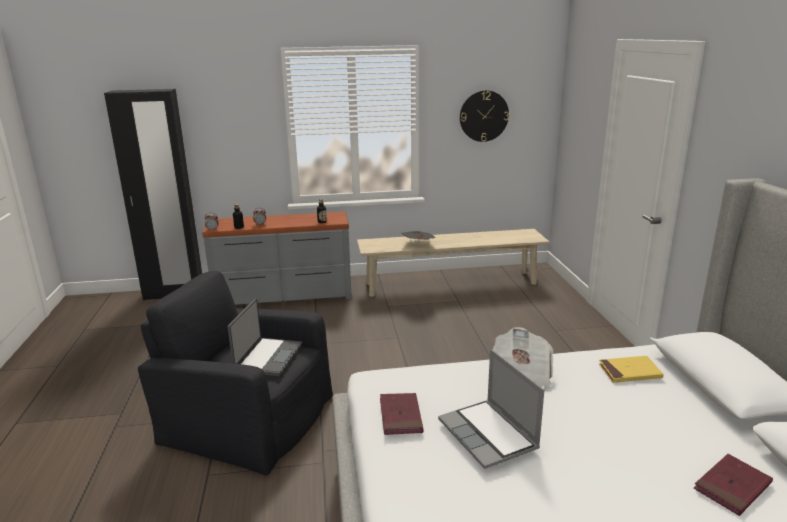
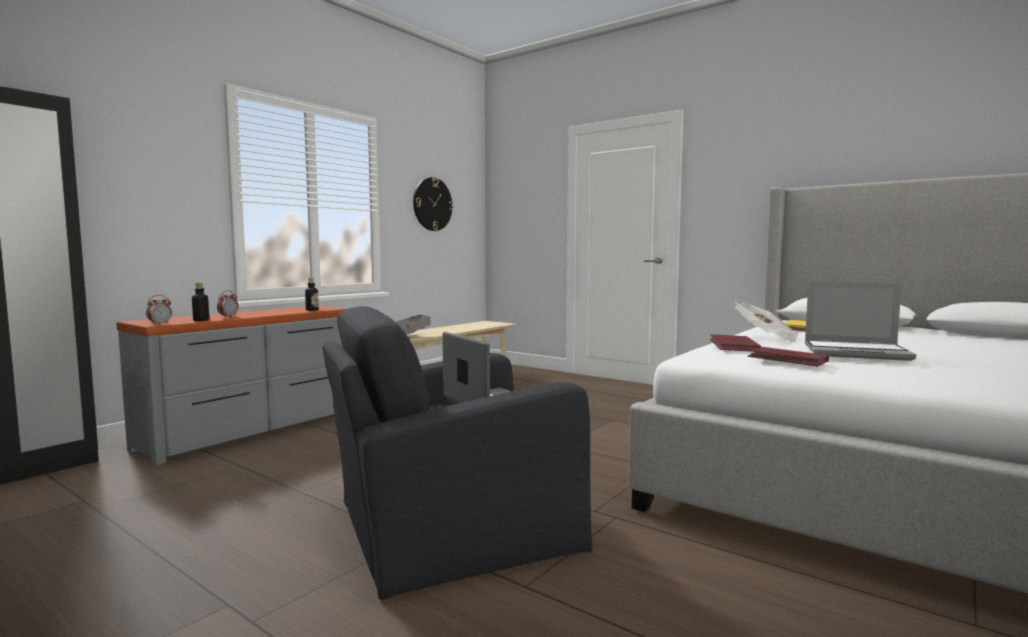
camera: 45 degrees left, 15 degrees down
(732, 487) = (978, 342): red book -> red book (734, 346)

